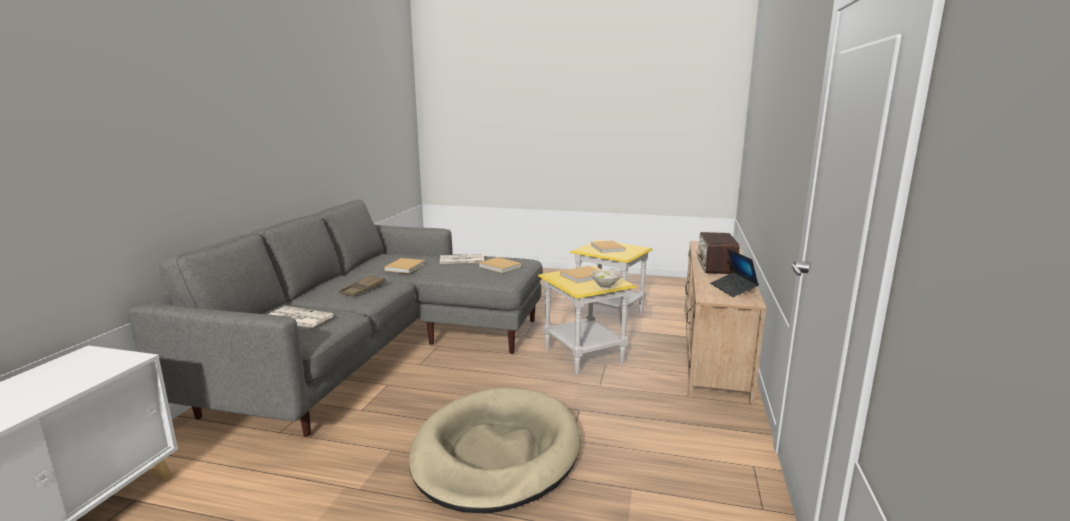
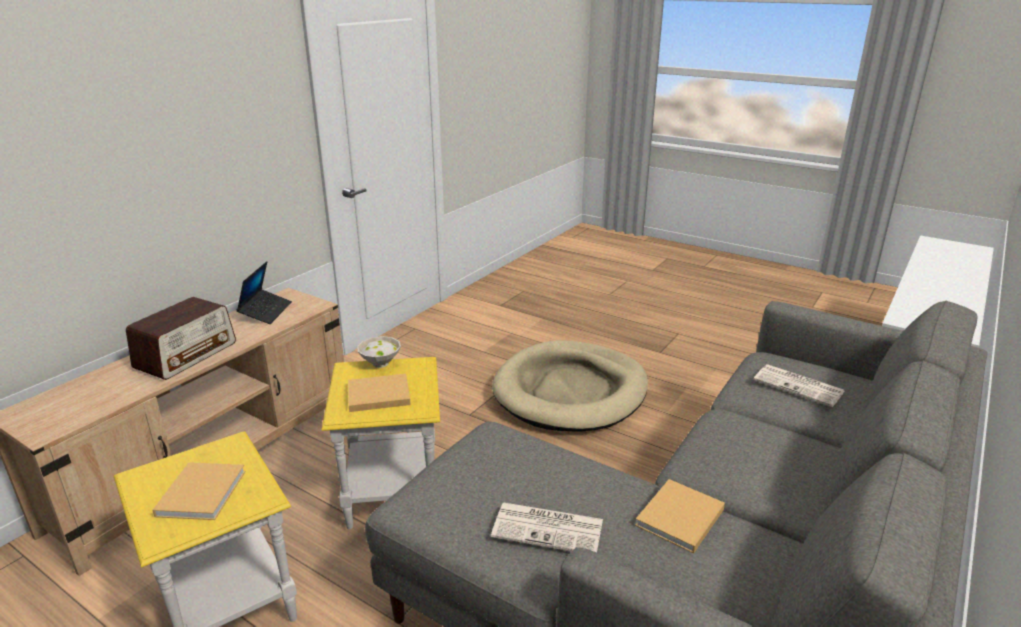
camera: 160 degrees left, 10 degrees up
(363, 289) = (740, 442): brown tray -> none
(500, 267) = (481, 474): beige book -> none

